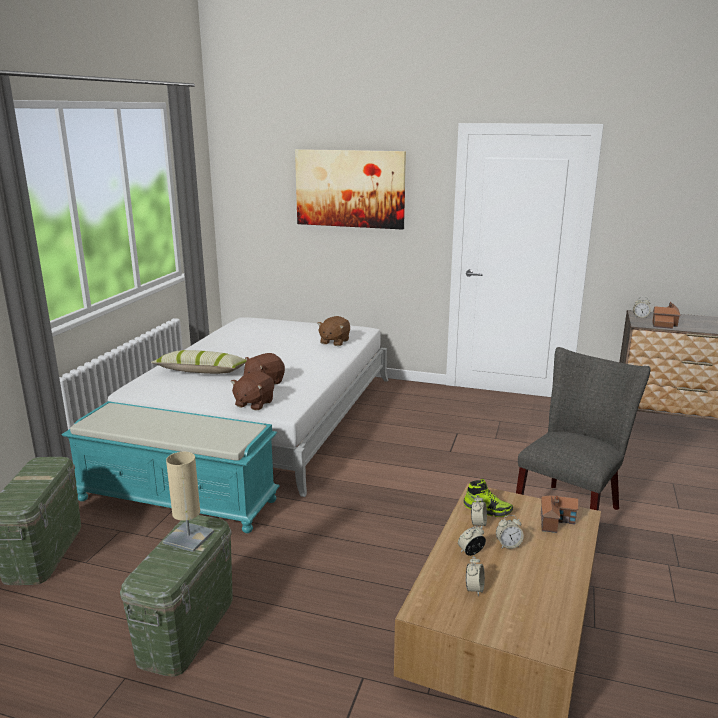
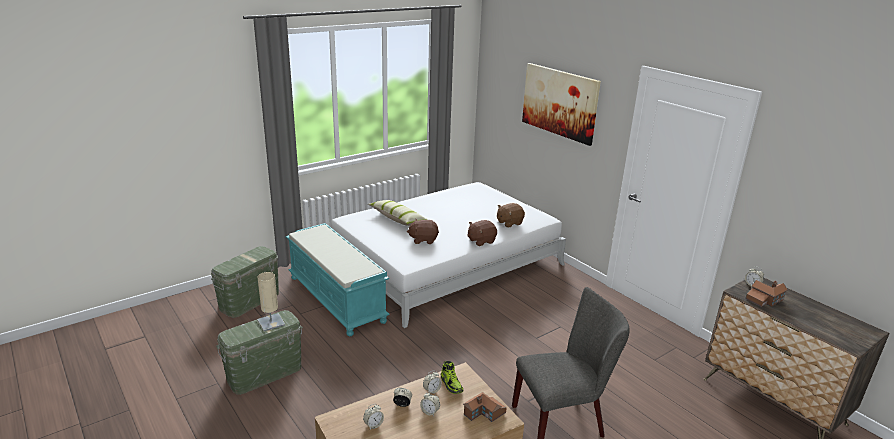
camera: 35 degrees right, 5 degrees up
(253, 403) = (397, 253): brown plush toy -> brown plush toy (481, 241)

